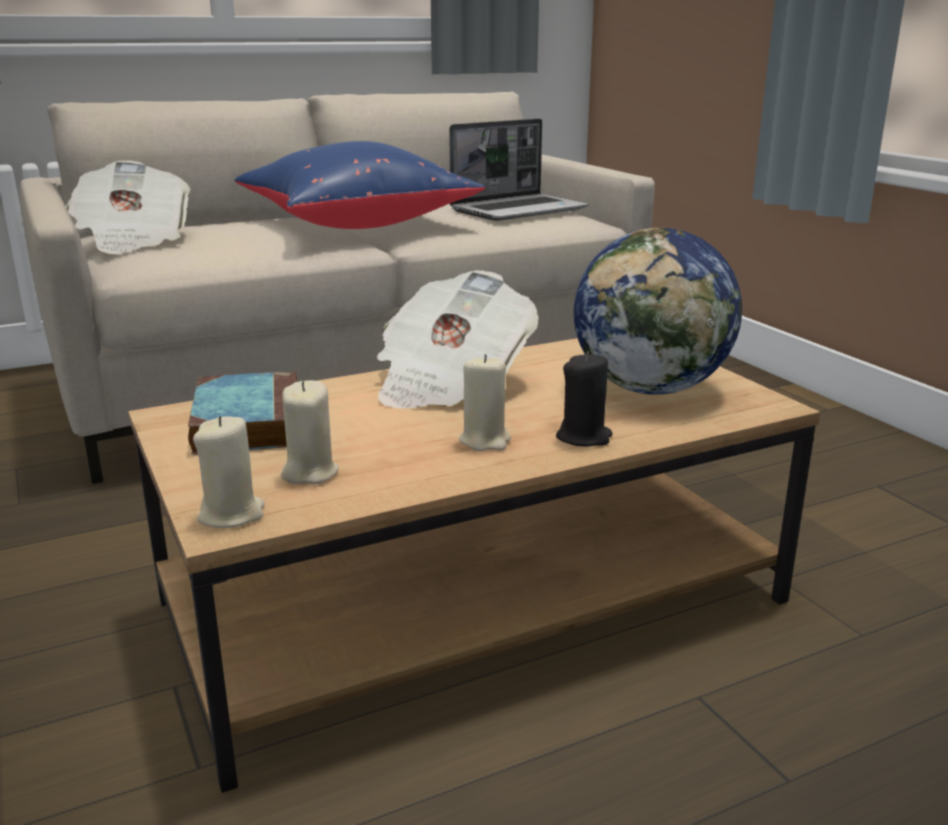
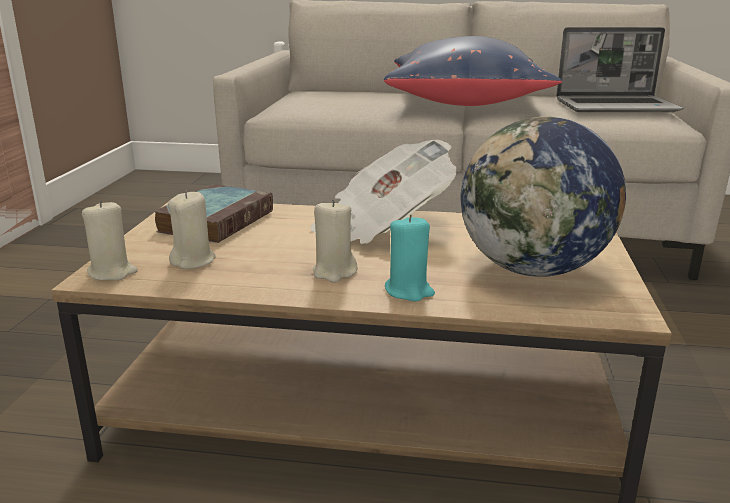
camera: 35 degrees right, 0 degrees up
(133, 240) = (304, 95): newspaper -> none
(584, 437) = (409, 291): black candle -> turquoise candle

